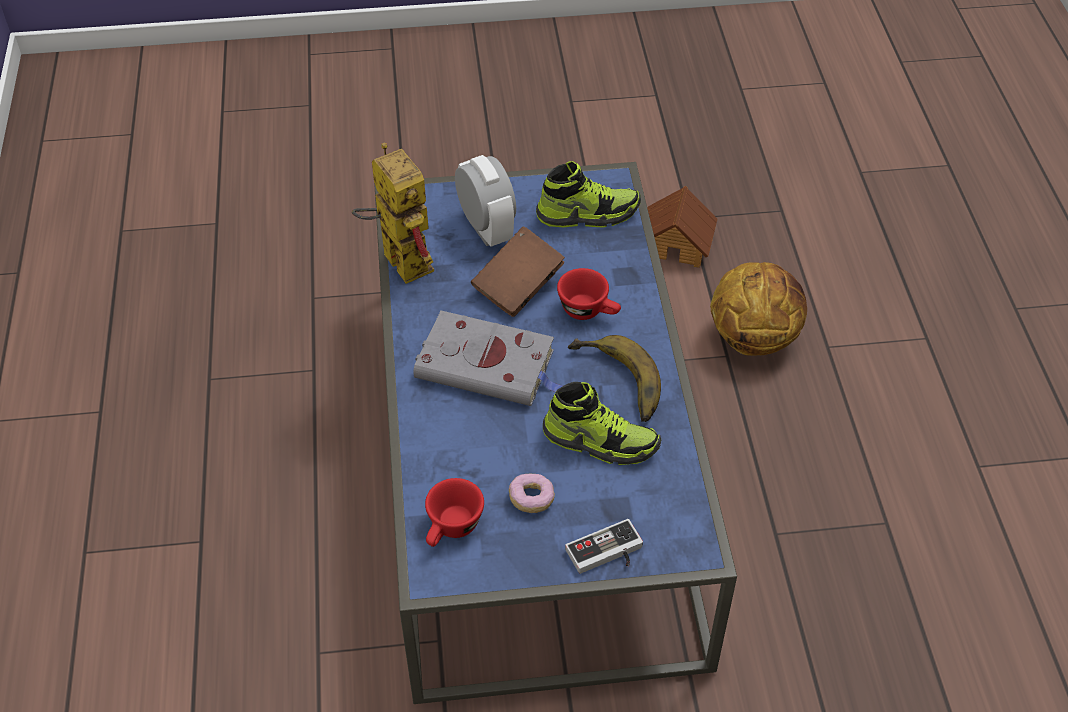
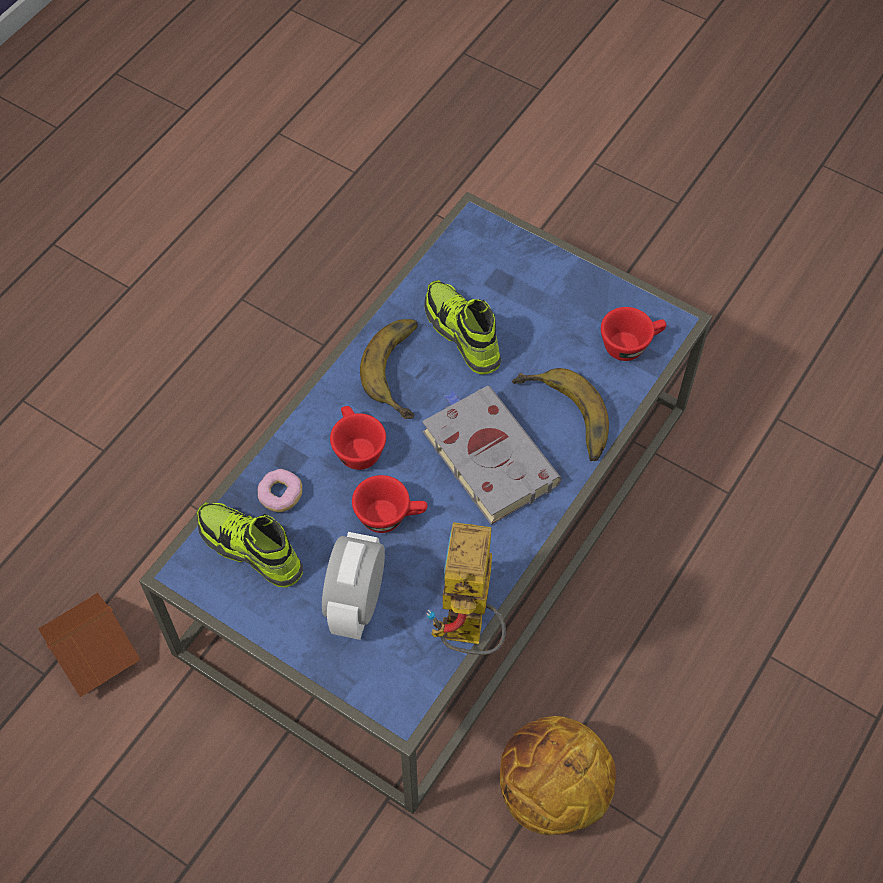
camera: 140 degrees left, 10 degrees up
(456, 427) = (561, 420): none -> banana
(518, 287) = (390, 516): brown book -> red cup
(531, 499) = (554, 327): donut -> donut (281, 495)
(607, 555) = (538, 256): game controller -> none
(753, 337) = (148, 503): basketball -> basketball (551, 792)

